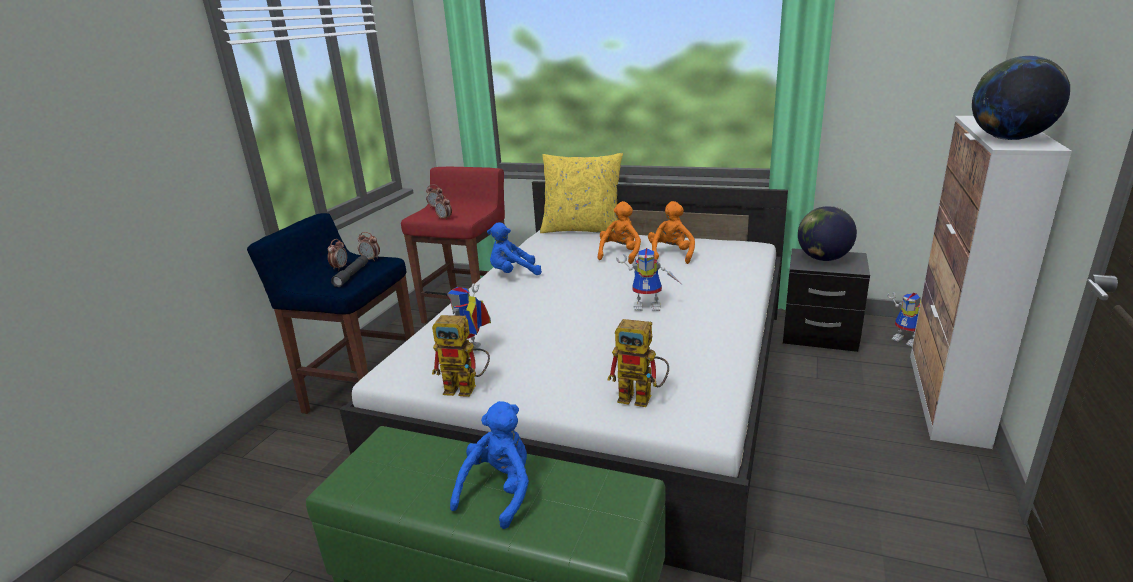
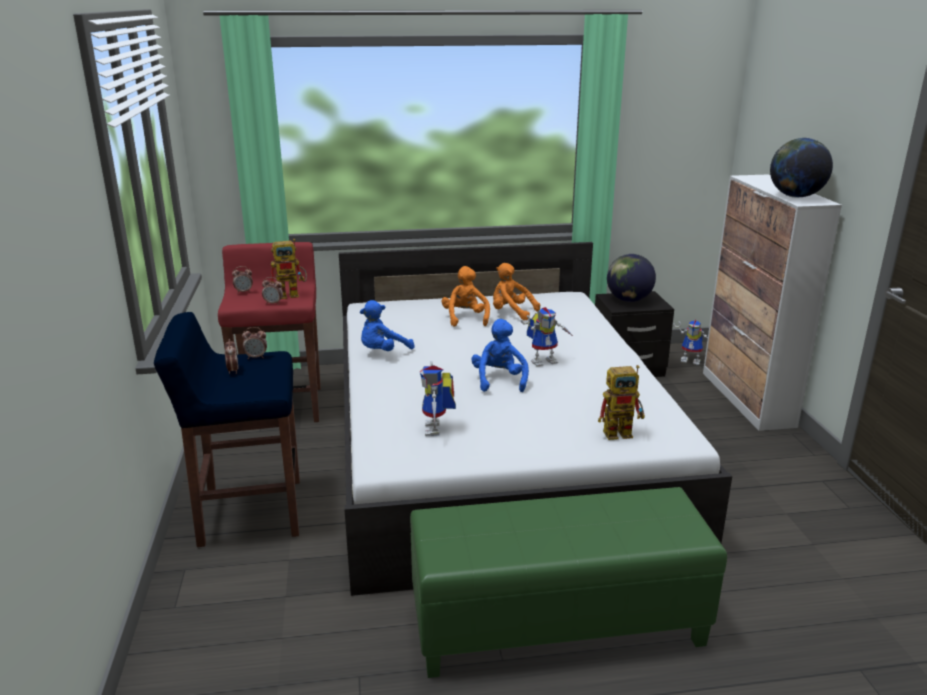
camera: 30 degrees left, 0 degrees up
(352, 275) = (261, 376): grey flashlight -> none
(467, 388) = (473, 458): toy robot -> toy robot (293, 294)
(499, 491) = (580, 526): blue plush toy -> blue plush toy (499, 380)
(582, 230) = (398, 299): yellow pillow -> none
(671, 255) = (511, 313): orange plush toy -> orange plush toy turned 45 degrees counterclockwise

